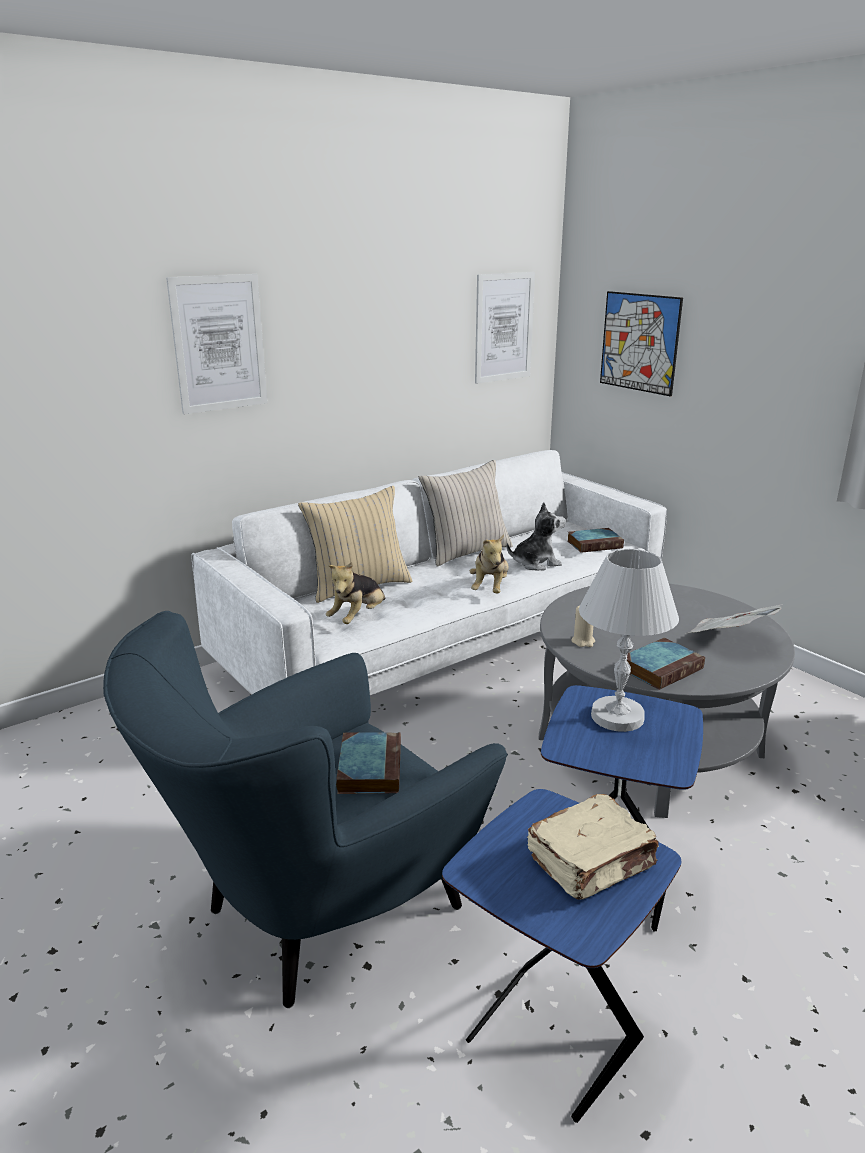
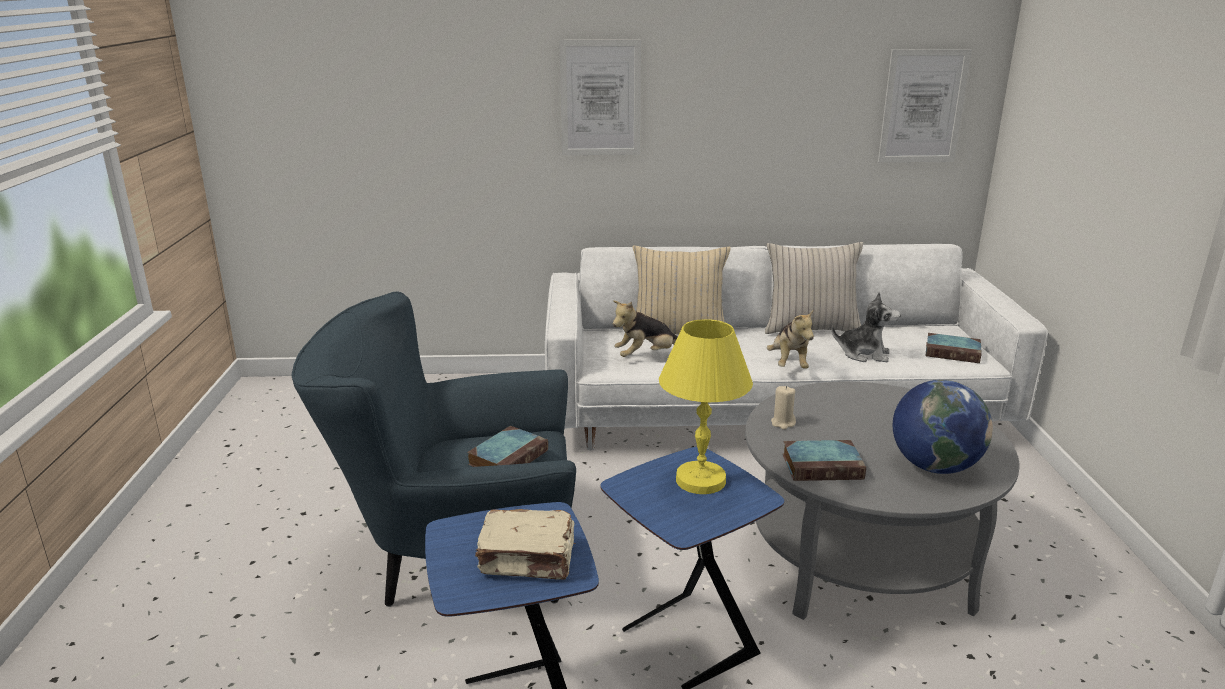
camera: 35 degrees right, 0 degrees up
(490, 588) = (788, 363): plush toy -> plush toy turned 45 degrees counterclockwise
(617, 717) = (699, 480): white table lamp -> yellow table lamp
(639, 342) = (1059, 136): picture -> none
(729, 640) = (934, 466): newspaper -> globe

